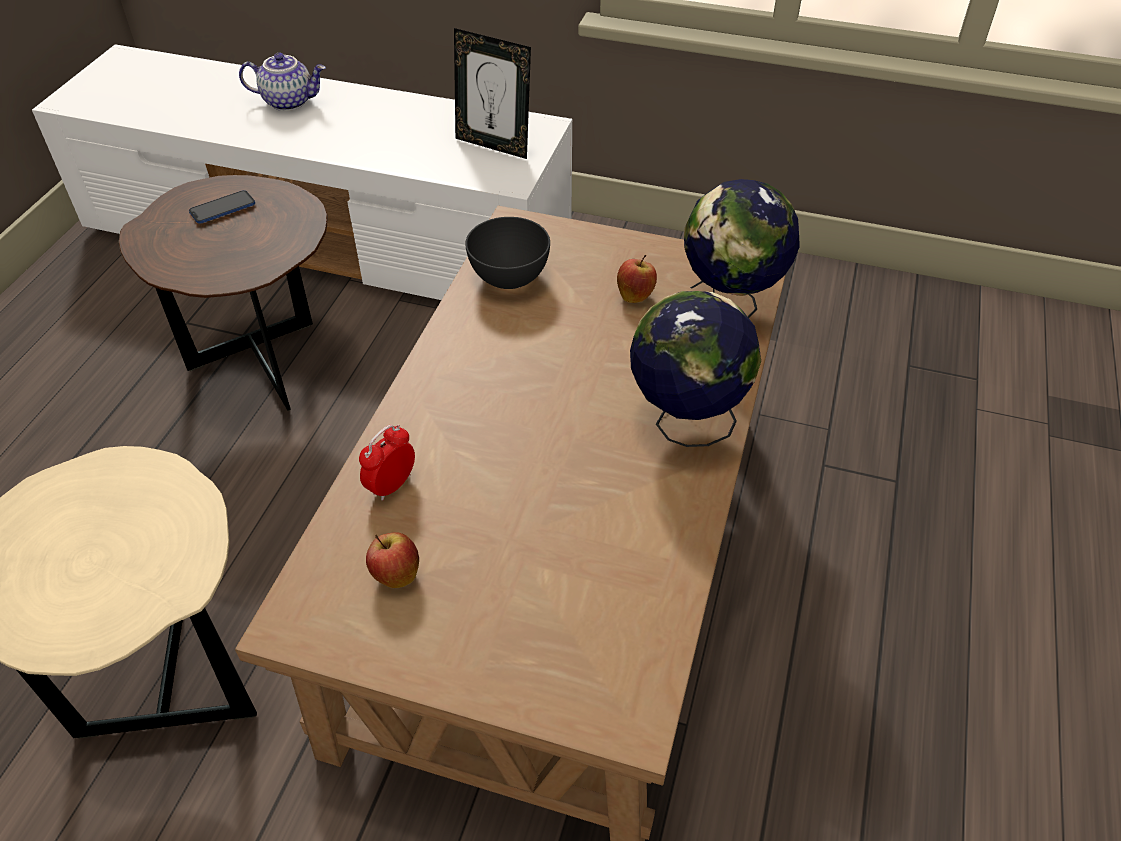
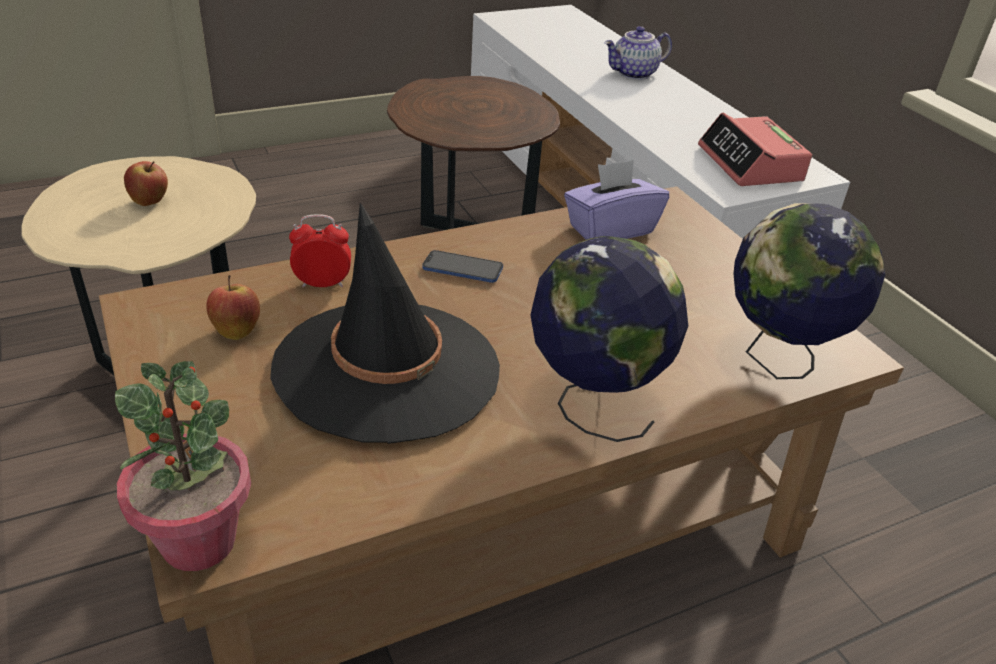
camera: 45 degrees right, 10 degrees down
(222, 208) = (490, 98): phone -> phone (462, 268)
(289, 101) = (634, 74): teapot -> teapot turned 105 degrees clockwise
(494, 145) = (750, 164): picture frame -> alarm clock
(509, 278) = (610, 229): grey bowl -> purple tissue box
(540, 508) = (387, 369): none -> black hat
(623, 721) = (199, 541): none -> potted plant
(635, 296) = (696, 299): apple -> apple (150, 202)

